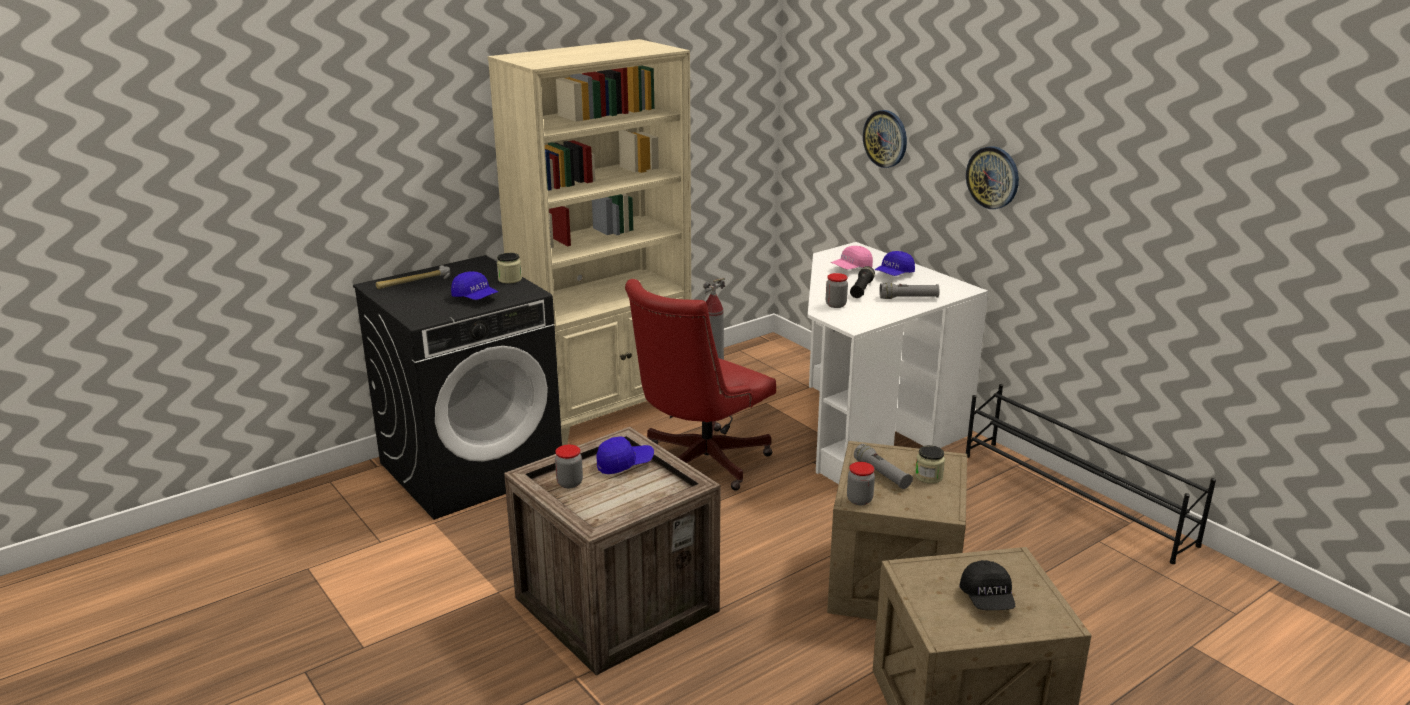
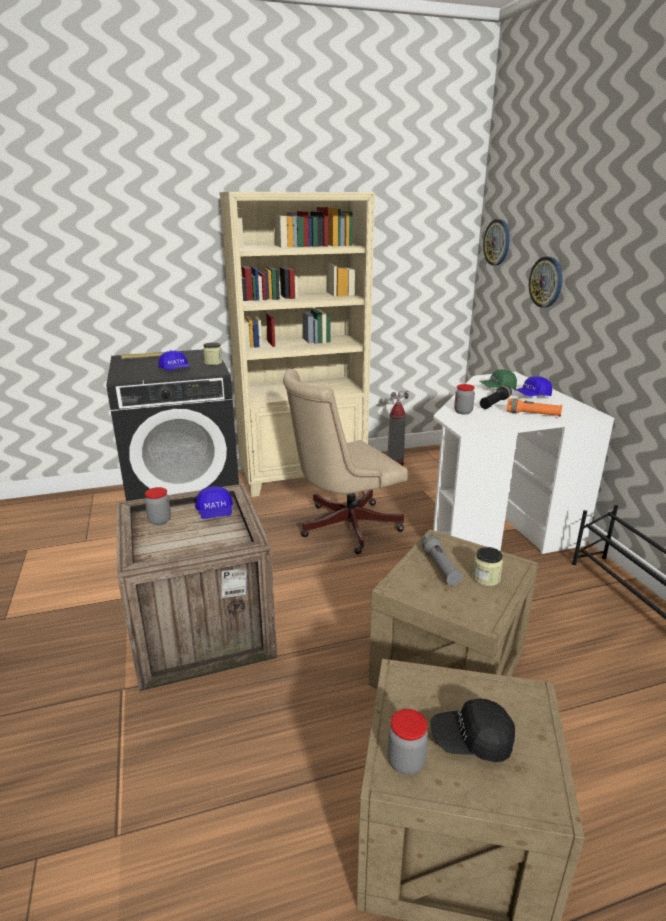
camera: 20 degrees right, 0 degrees up
(624, 464) = (215, 513): blue cap -> blue cap turned 75 degrees clockwise
(698, 463) = (343, 527): red office chair -> beige office chair
(851, 268) = (497, 388): pink cap -> green cap
(859, 500) = (402, 587): jar -> jar (406, 761)
(908, 298) = (533, 414): grey flashlight -> orange flashlight
(987, 599) = (471, 740): black cap -> black cap turned 75 degrees clockwise
(993, 177) = (631, 310): wall clock -> wall clock (497, 242)

